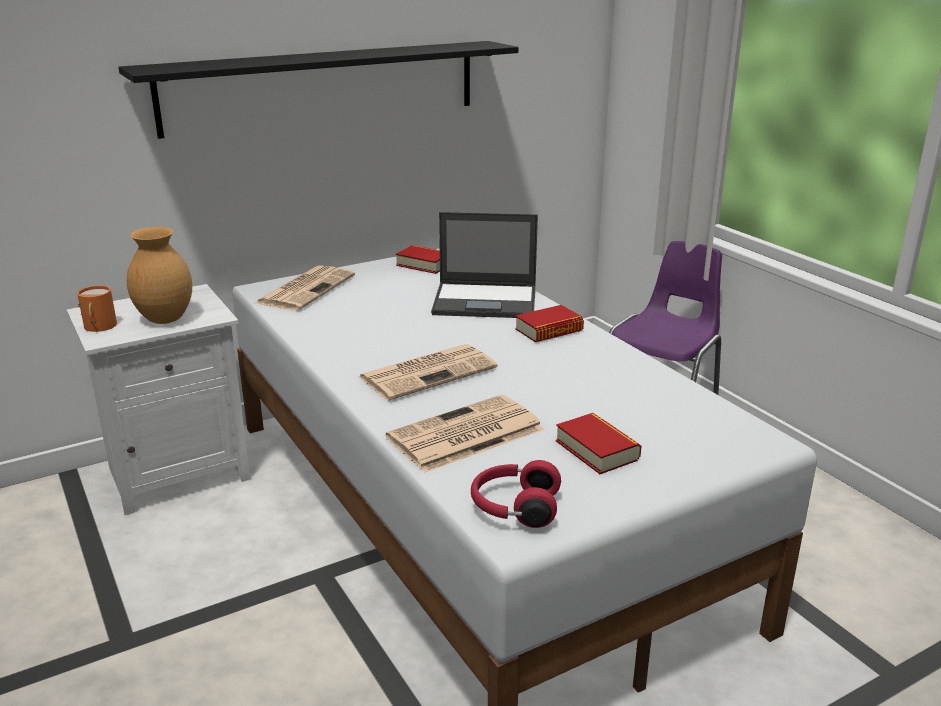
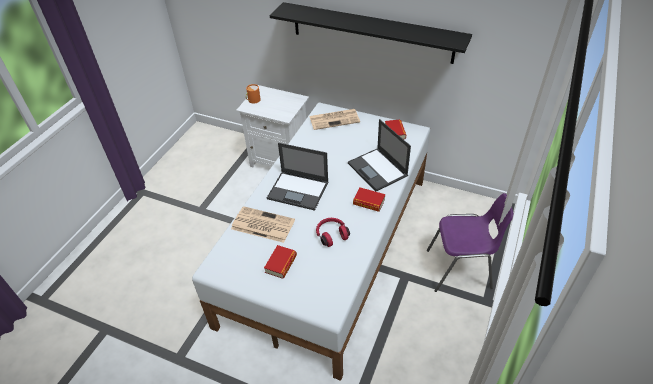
camera: 55 degrees right, 20 degrees up
(166, 319) = (272, 108): brown vase -> none
(429, 372) = (299, 190): newspaper -> laptop
(514, 508) = (226, 261): red headphones -> red headphones (331, 235)

